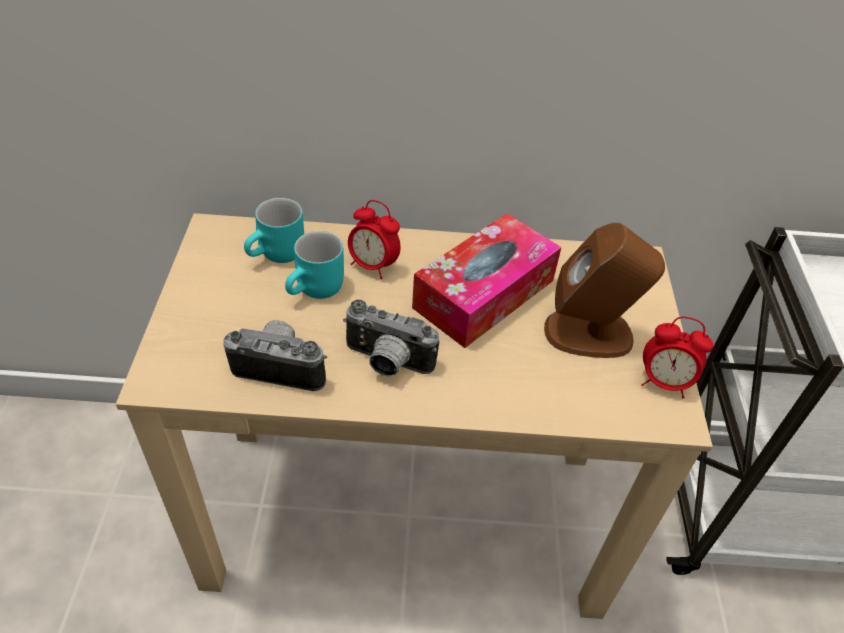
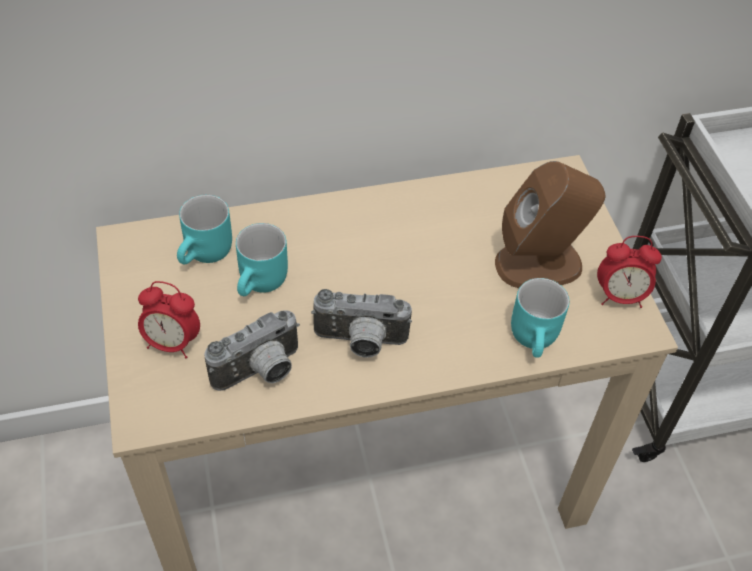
camera: 15 degrees left, 5 degrees up
(281, 367) = (261, 372): camera -> camera turned 150 degrees clockwise
(373, 266) = (308, 243): alarm clock -> alarm clock (172, 343)
(484, 294) = (427, 247): tissue box -> none
(564, 402) = (537, 339): none -> turquoise mug

